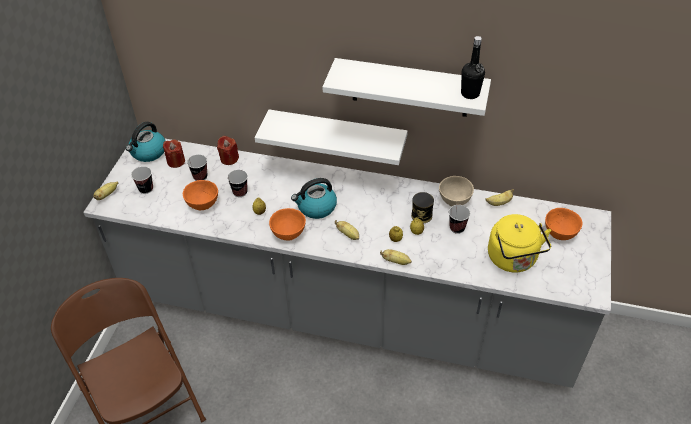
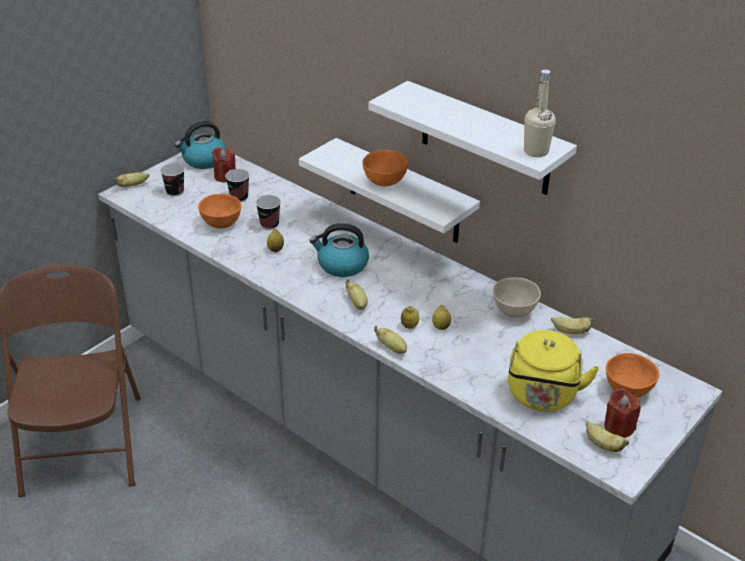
camera: 25 degrees right, 10 degrees down
(229, 159) = (283, 190): red candle -> red candle (619, 427)
(289, 234) = (291, 280): orange bowl -> orange bowl (385, 182)
(421, 215) = (460, 313): can -> none
(457, 228) = (495, 340): cup -> none
(470, 94) = (536, 151): black bottle -> beige bottle
(570, 280) = (602, 445): none -> banana

